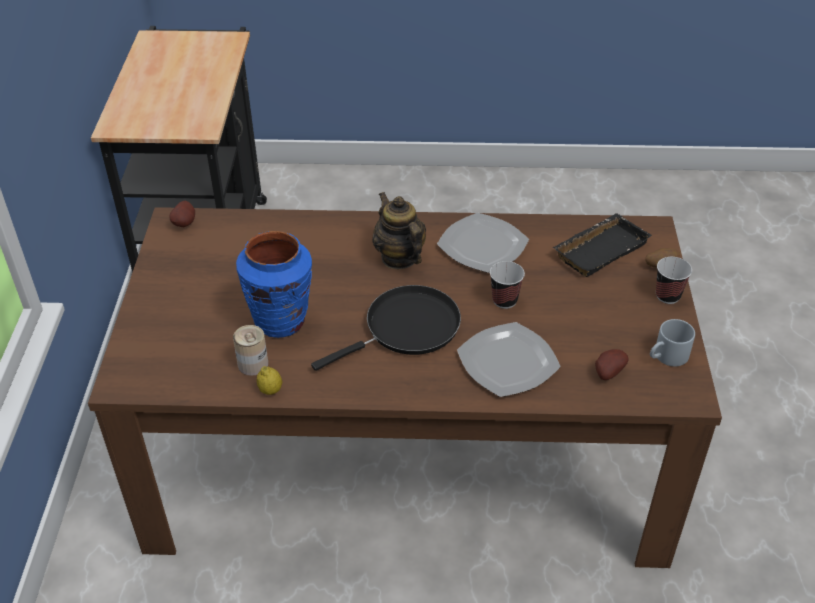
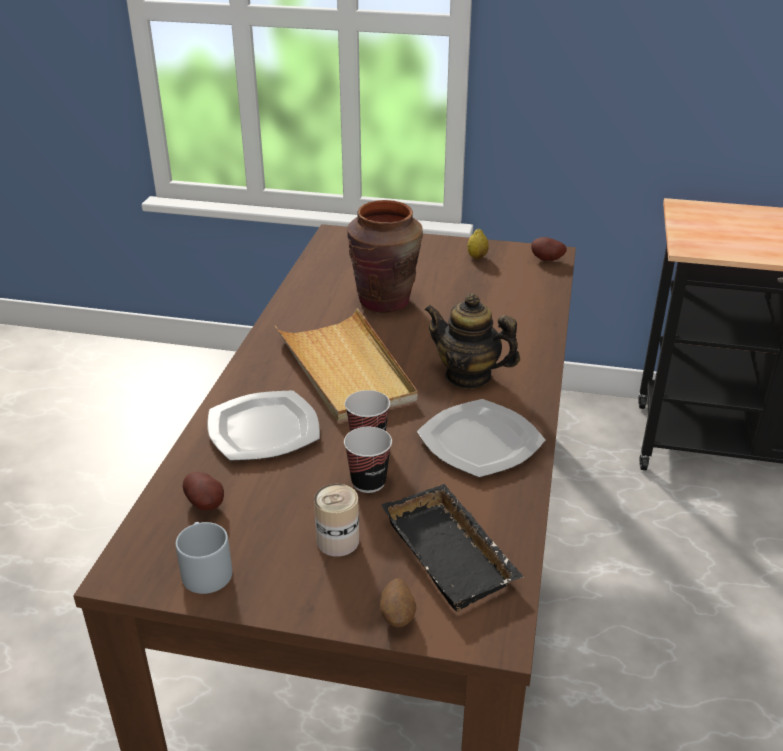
camera: 100 degrees right, 10 degrees down
(253, 364) = (332, 286): can -> can (338, 541)
(270, 390) = (294, 293): lemon -> lemon (477, 257)
(281, 321) = (385, 301): blue vase -> brown vase
(399, 257) = (468, 376): teapot -> teapot turned 135 degrees counterclockwise
(406, 328) = (346, 369): black frying pan -> beige tray
(667, 296) = (325, 605): cup -> cup (368, 482)

